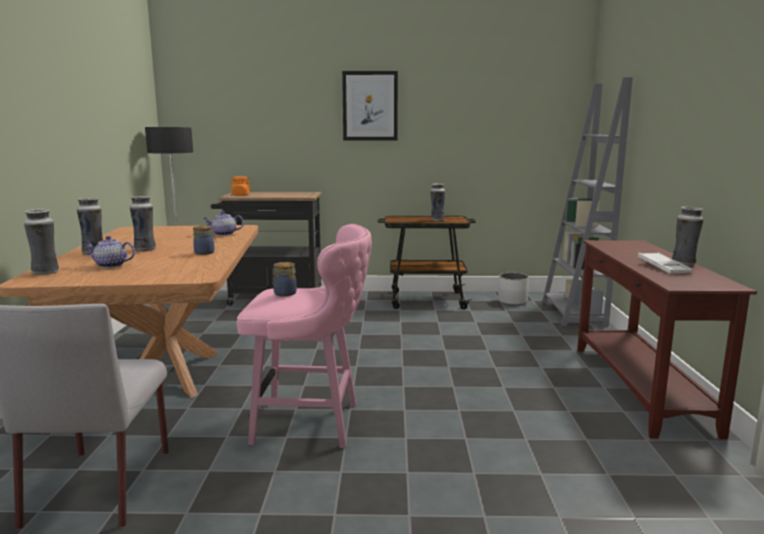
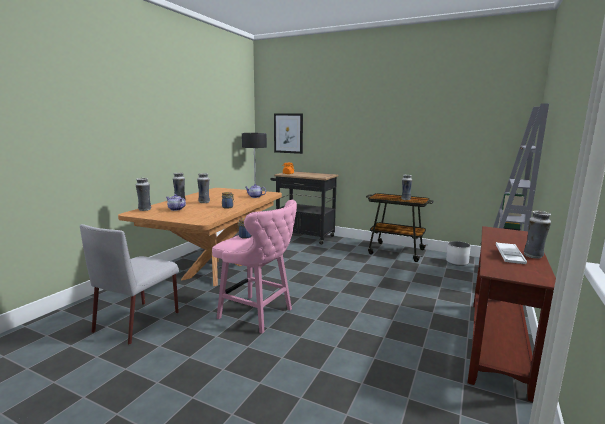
camera: 25 degrees right, 0 degrees up
(370, 106) = (371, 121): picture -> picture (288, 133)

